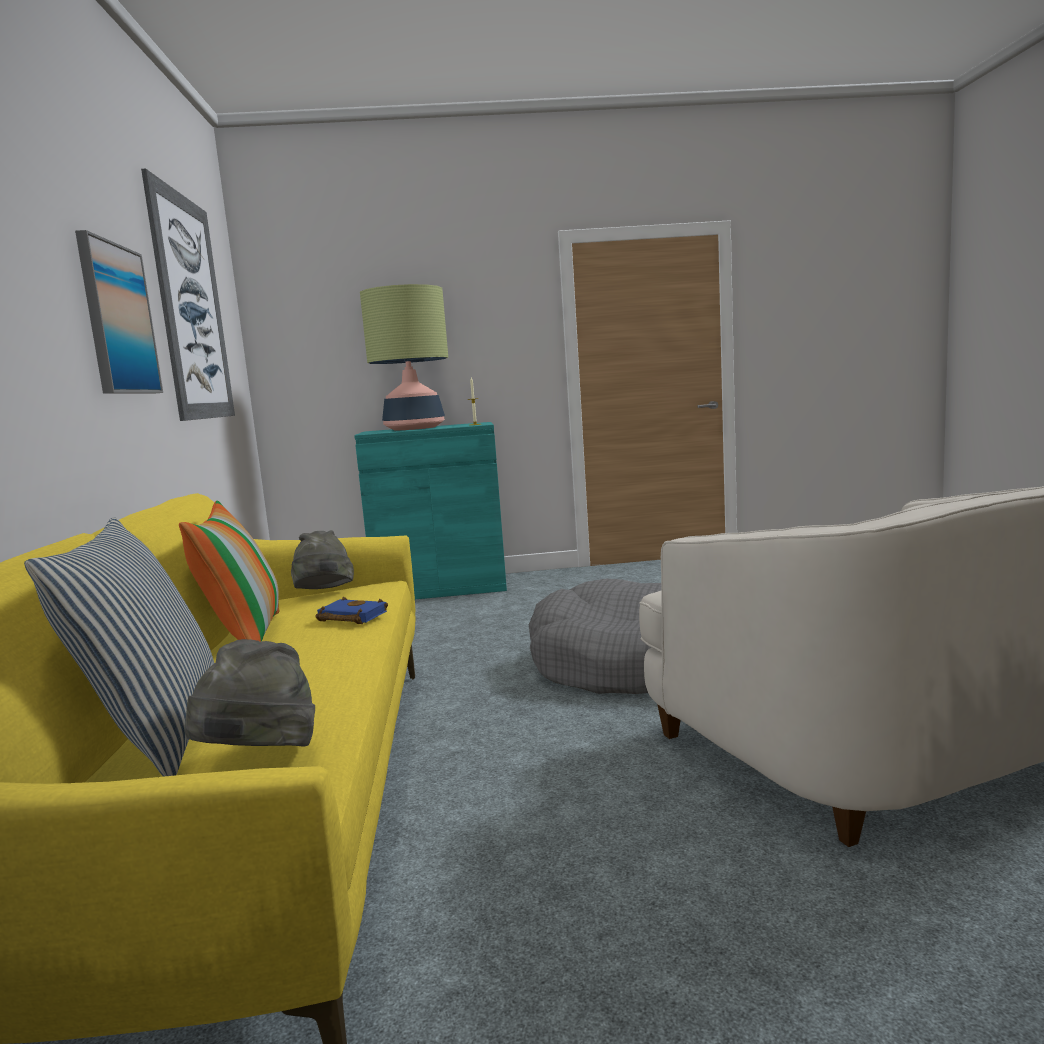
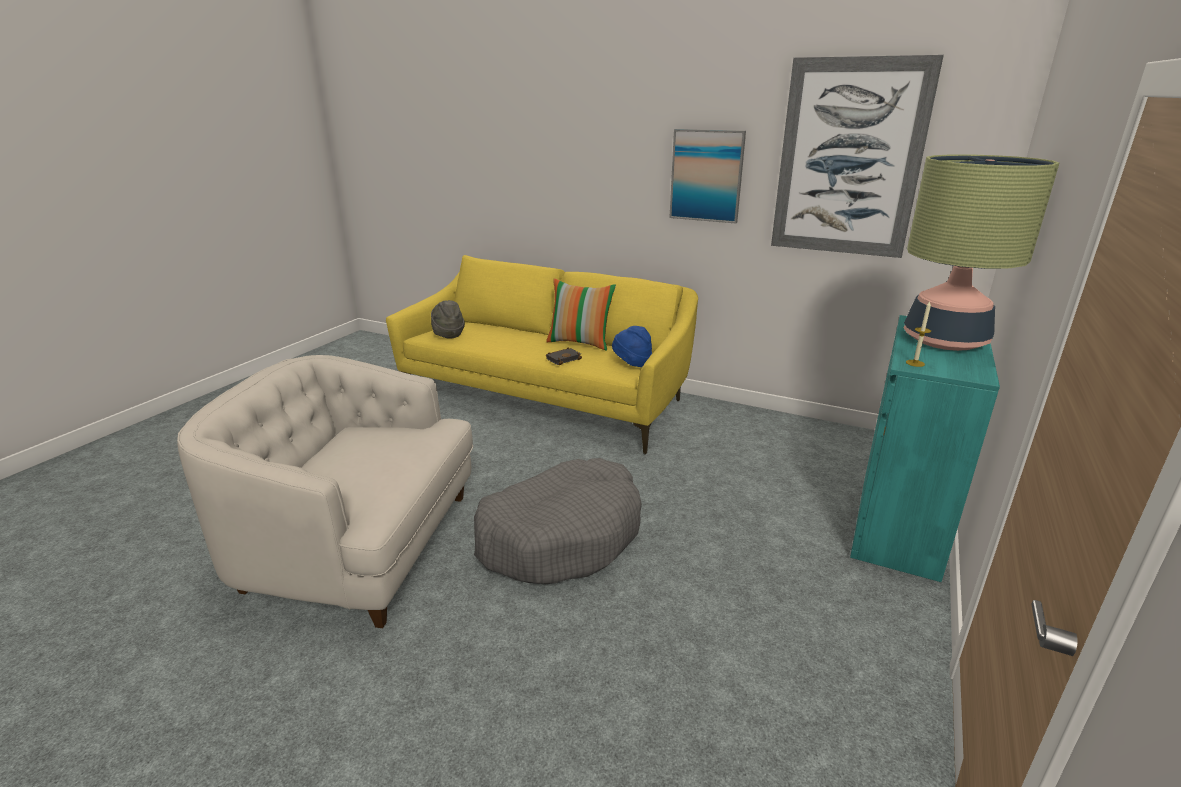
camera: 120 degrees right, 15 degrees up
(156, 735) = (494, 328): pillow -> none
(324, 594) = (632, 363): grey hat -> blue hat
(350, 617) = (563, 358): blue book -> black book

